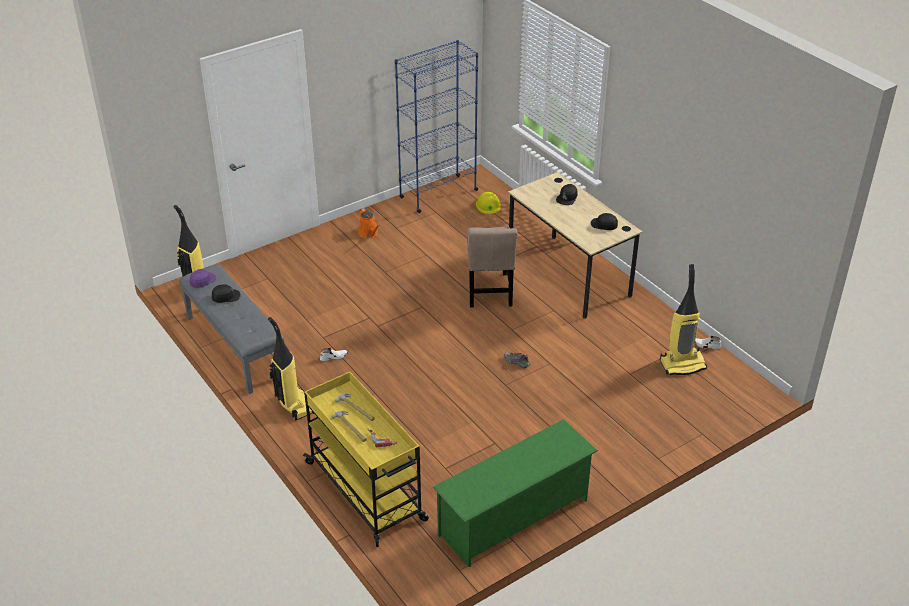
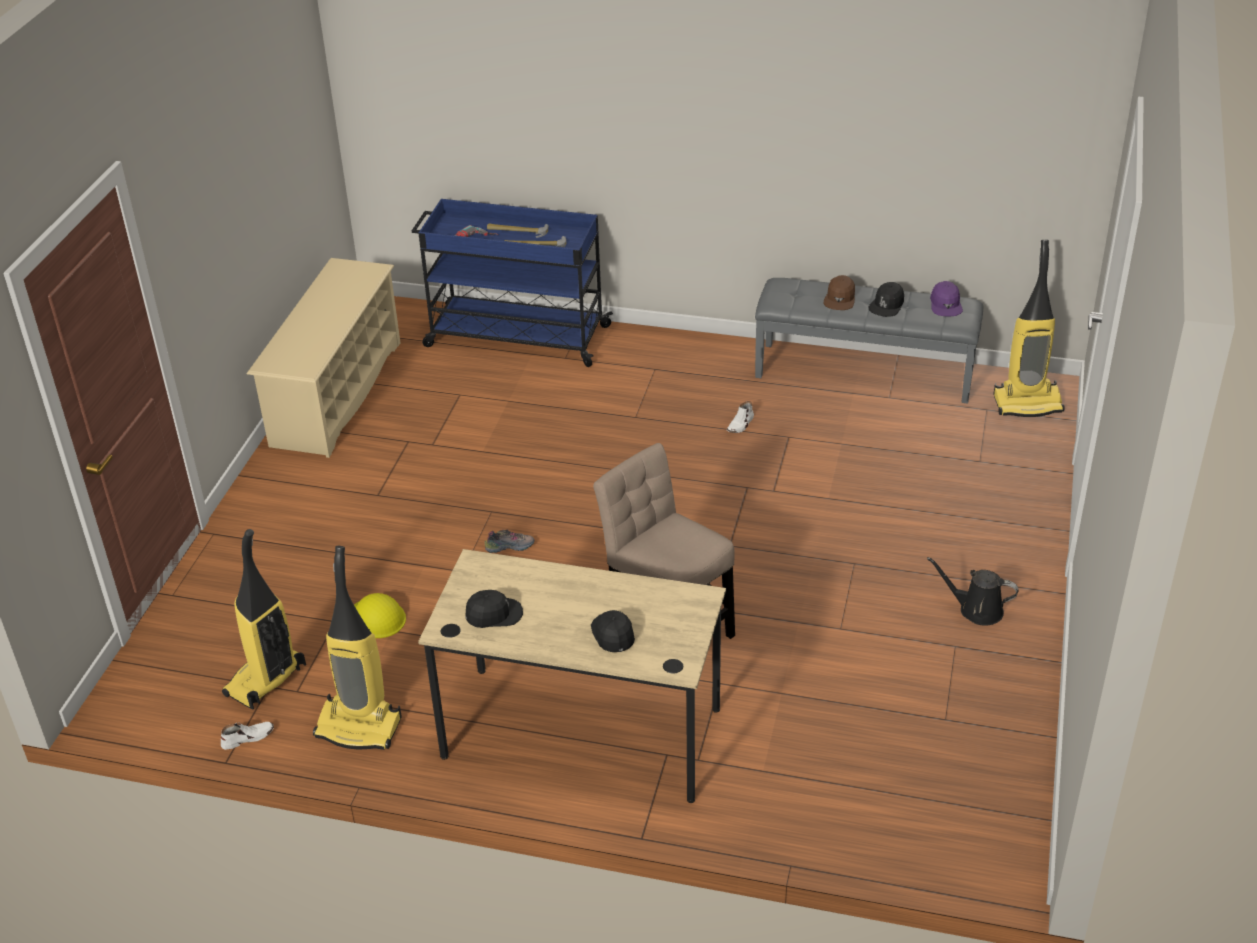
camera: 140 degrees right, 0 degrees up
(238, 313) = (840, 298): none -> brown cap
(294, 405) = (703, 360): vacuum cleaner -> vacuum cleaner (360, 727)
(366, 492) = (515, 336): yellow cart -> blue cart
(369, 233) = (976, 610): orange watering can -> black watering can
(438, 194) = (1002, 763): blue bookcase -> none
(488, 205) = (888, 798): yellow hard hat -> yellow hard hat (377, 618)
(514, 517) = (336, 393): green shoe rack -> beige shoe rack

